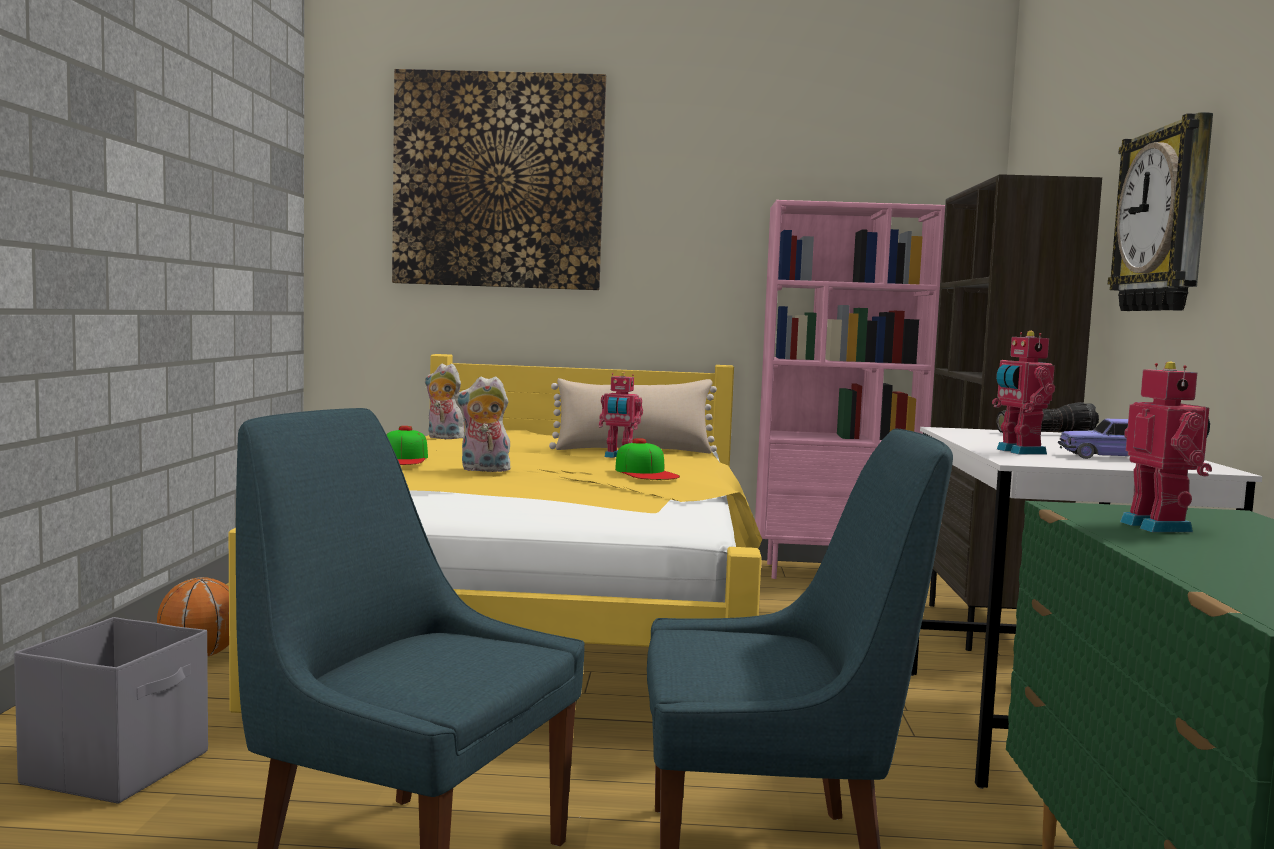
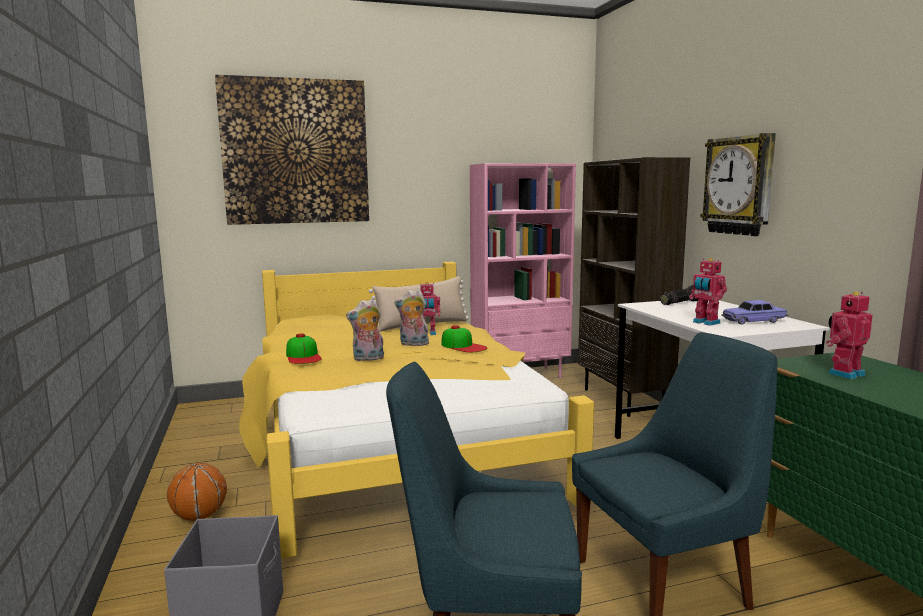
camera: 20 degrees left, 5 degrees up
(443, 438) = (291, 329): plush toy -> plush toy (413, 344)
(1160, 527) = (844, 373): toy robot -> toy robot turned 90 degrees counterclockwise

